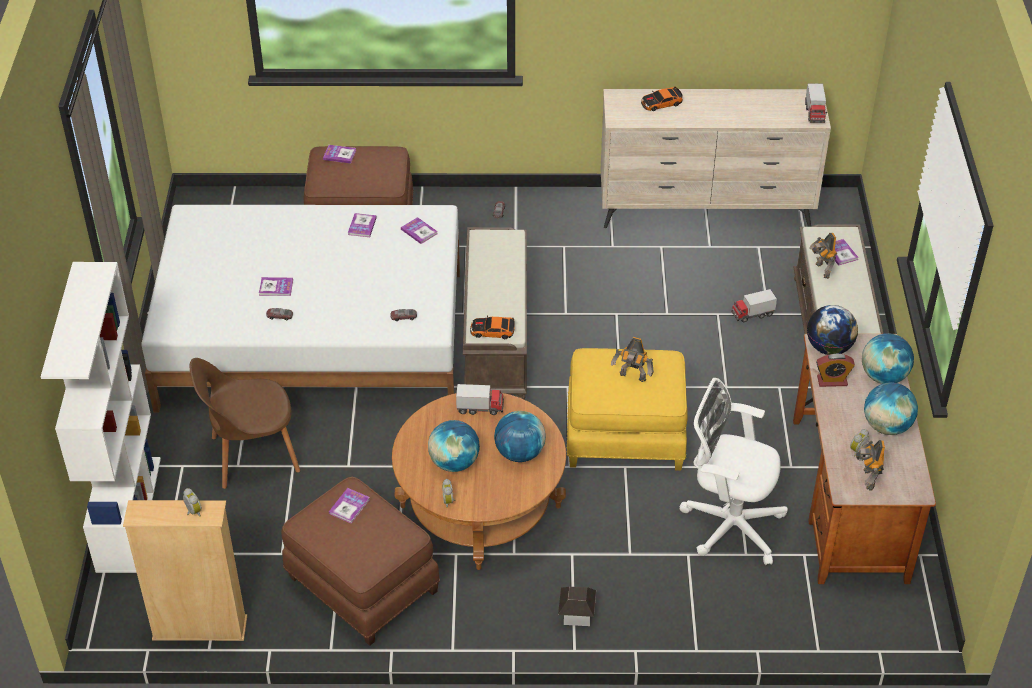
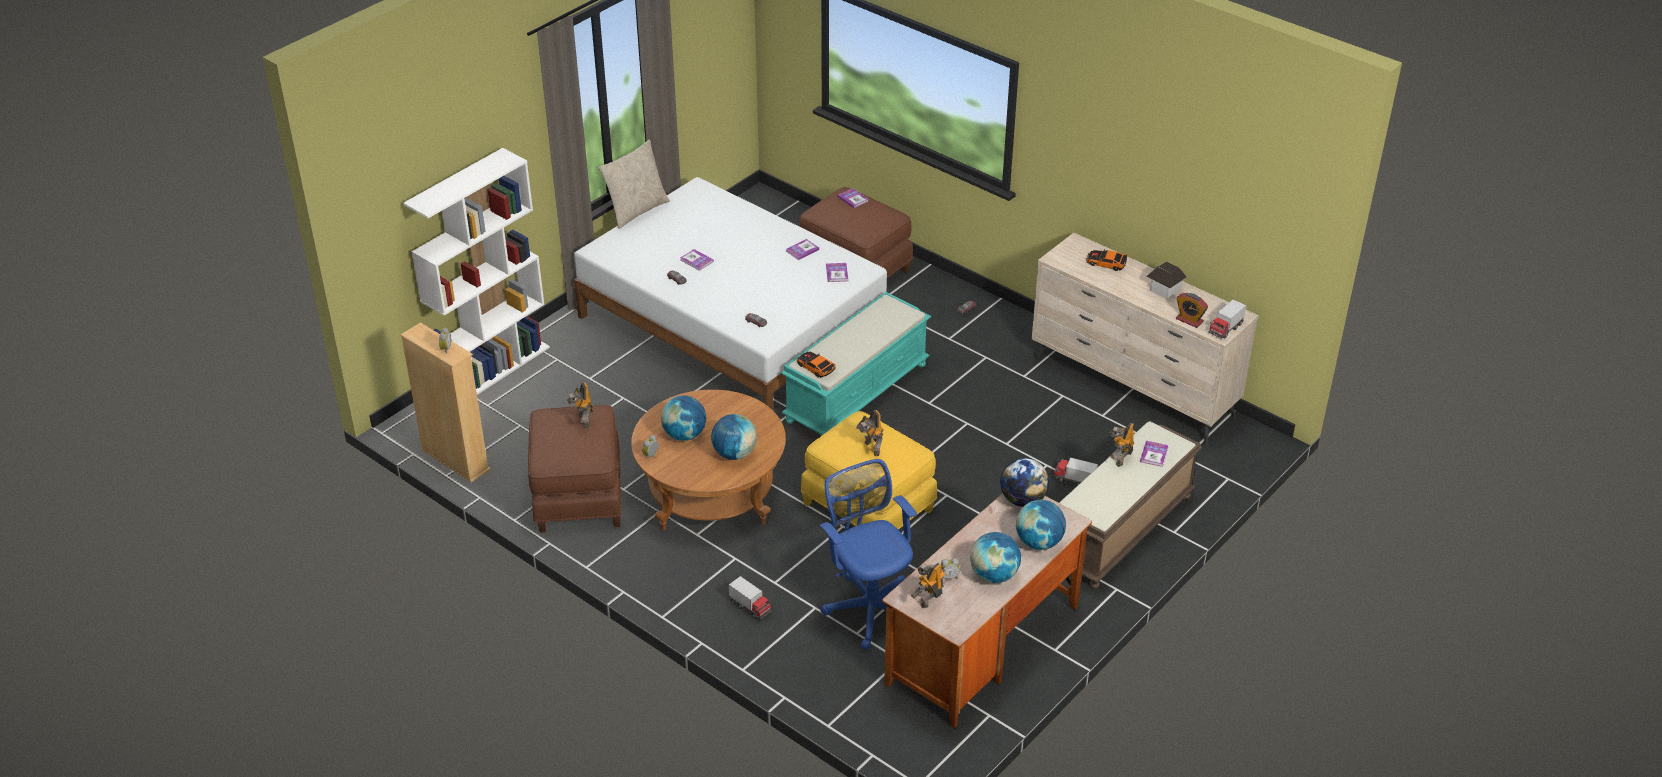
camera: 40 degrees right, 5 degrees down
(155, 268) = (636, 210): none -> beige pillow
(252, 455) = (606, 377): brown chair -> none
(349, 506) = (583, 420): book -> toy robot
(480, 408) = (745, 411): toy truck -> toy truck (750, 607)
(495, 338) = (856, 392): brown bench -> turquoise bench
(576, 614) = (691, 596): toy house -> toy house (1165, 290)
(728, 524) = (869, 606): white office chair -> blue office chair
(832, 381) = (993, 522): alarm clock -> alarm clock (1189, 320)

